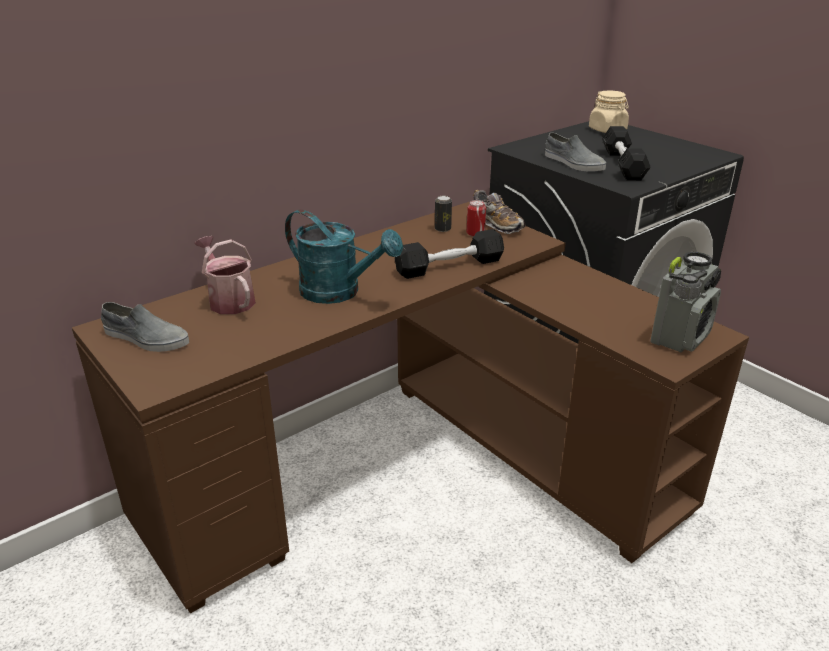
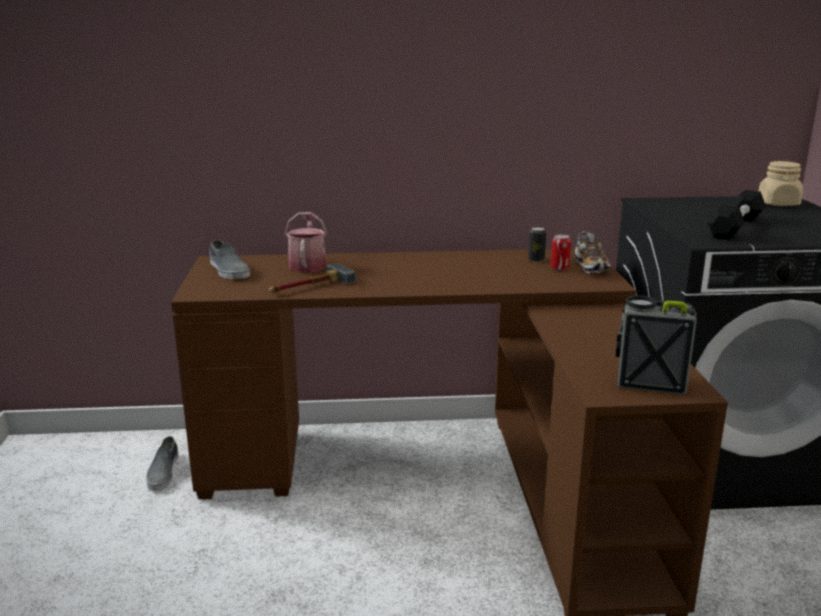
camera: 35 degrees right, 10 degrees down
(275, 331) = (309, 286): none -> hammer
(339, 292) = (387, 277): turquoise watering can -> none
(450, 266) = (499, 282): black dumbbell -> none
(573, 163) = (683, 218): grey shoe -> grey shoe (163, 472)
(681, 337) = (649, 382): radio -> radio turned 150 degrees counterclockwise

